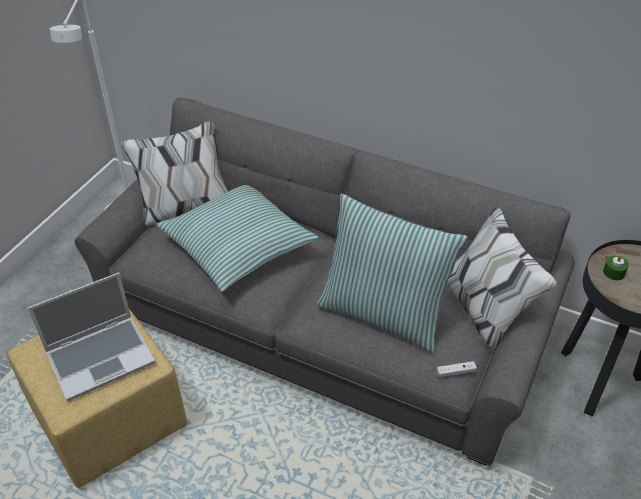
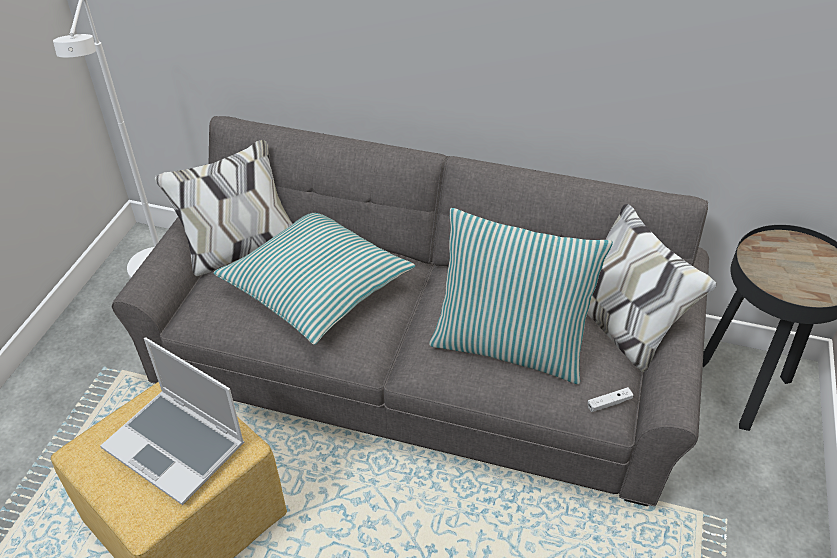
camera: 10 degrees left, 0 degrees up
(101, 357) = (177, 446): laptop -> laptop turned 75 degrees clockwise
(613, 272) = (766, 264): green candle -> none

